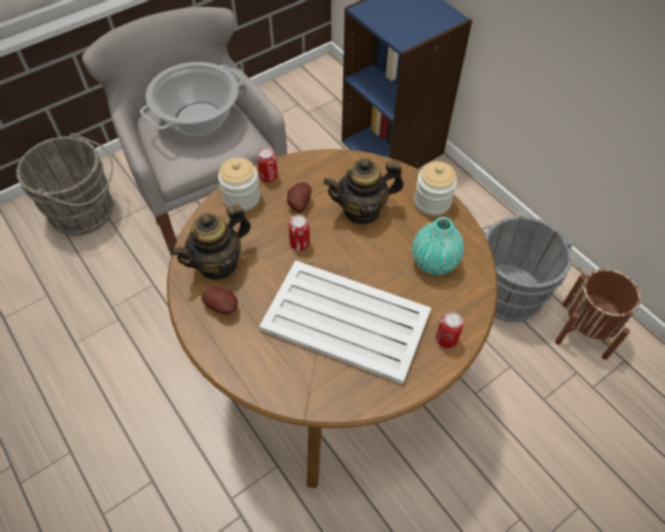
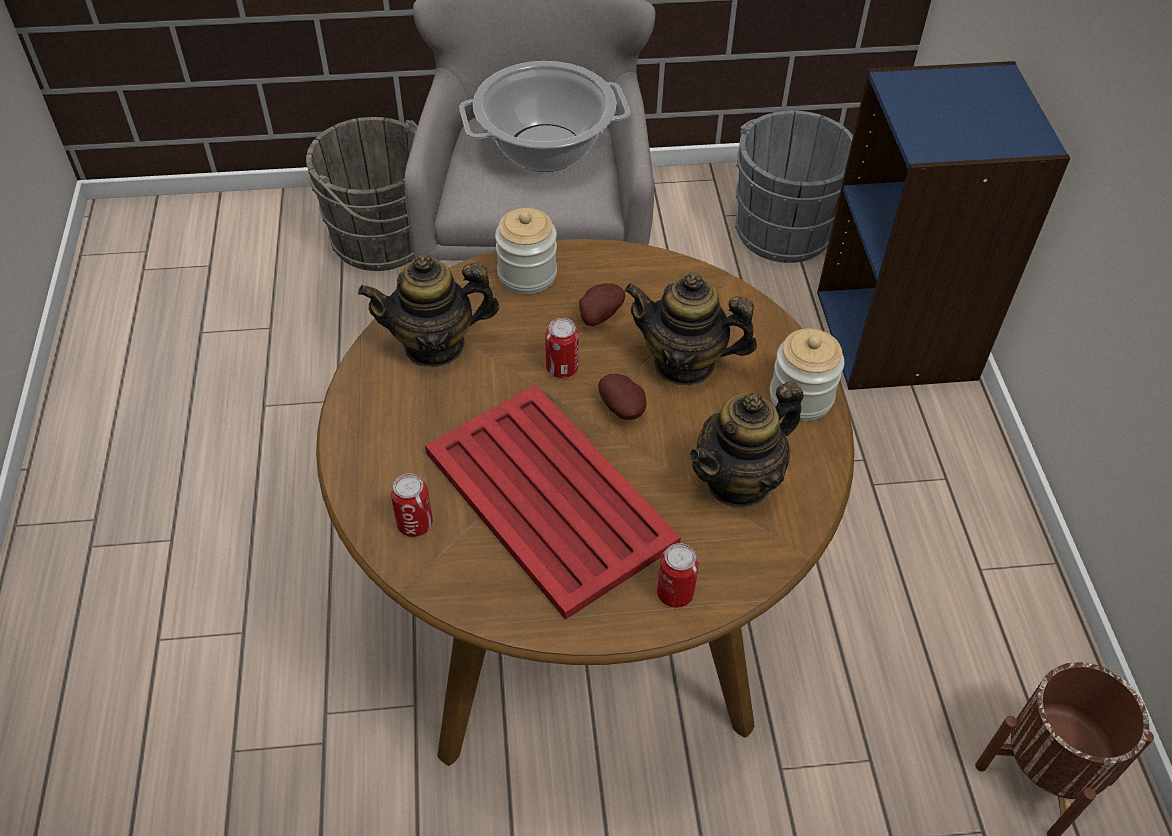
camera: 30 degrees right, 5 degrees down
(223, 306) = (401, 401): potato -> potato (624, 409)
(268, 177) = (584, 262): can -> can (415, 524)
(347, 322) = (550, 500): white tray -> red tray
(434, 262) = (739, 481): turquoise vase -> teapot
(506, 289) = (945, 638): grey bucket -> grey bucket (786, 226)

